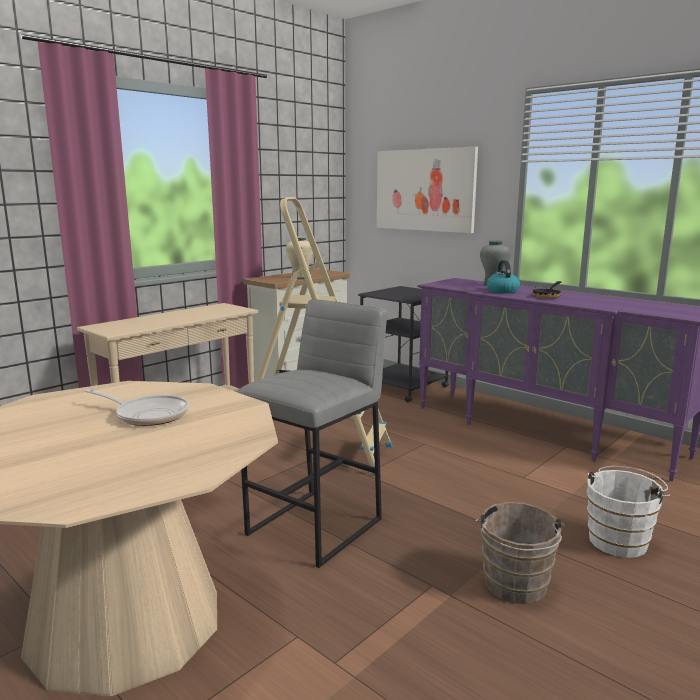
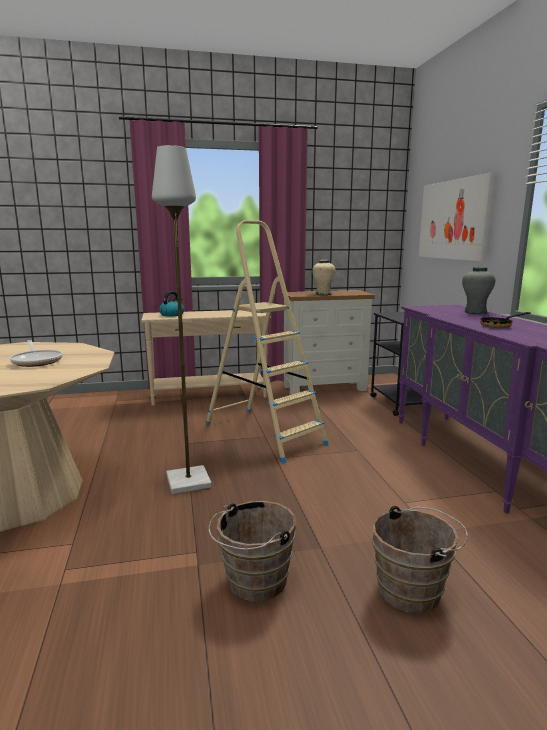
camera: 35 degrees right, 0 degrees up
(316, 526) = (189, 481): grey stool -> grey floor lamp
(502, 291) = (465, 317): kettle -> kettle (172, 314)
(619, 540) = (414, 590): white bucket -> brown bucket

